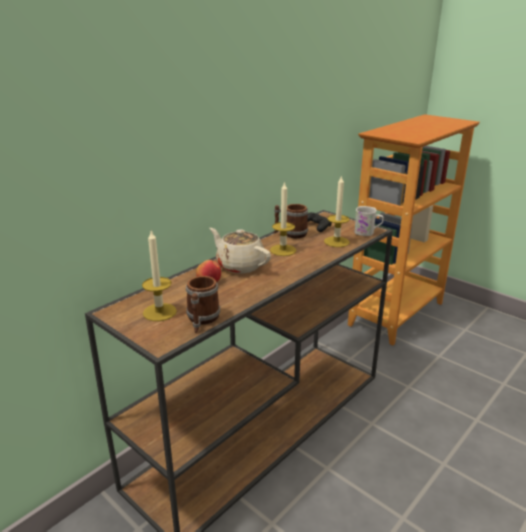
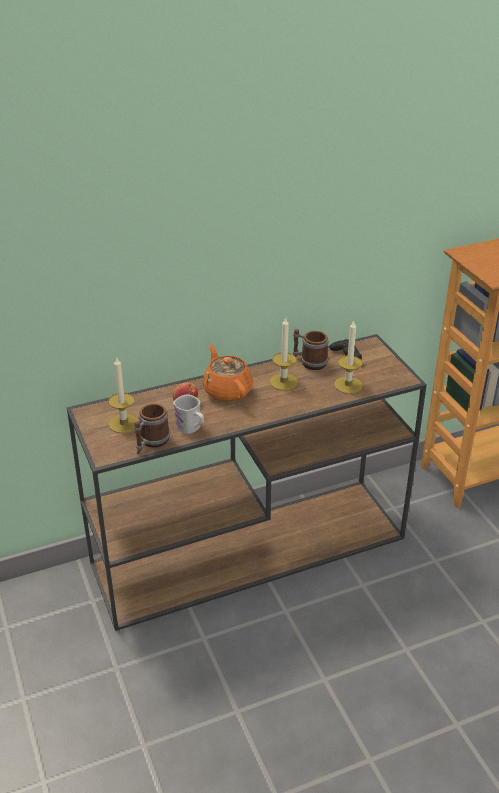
camera: 25 degrees right, 10 degrees up
(240, 265) = (227, 390): beige teapot -> orange teapot
(367, 233) = (393, 381): white mug -> white mug (191, 428)

